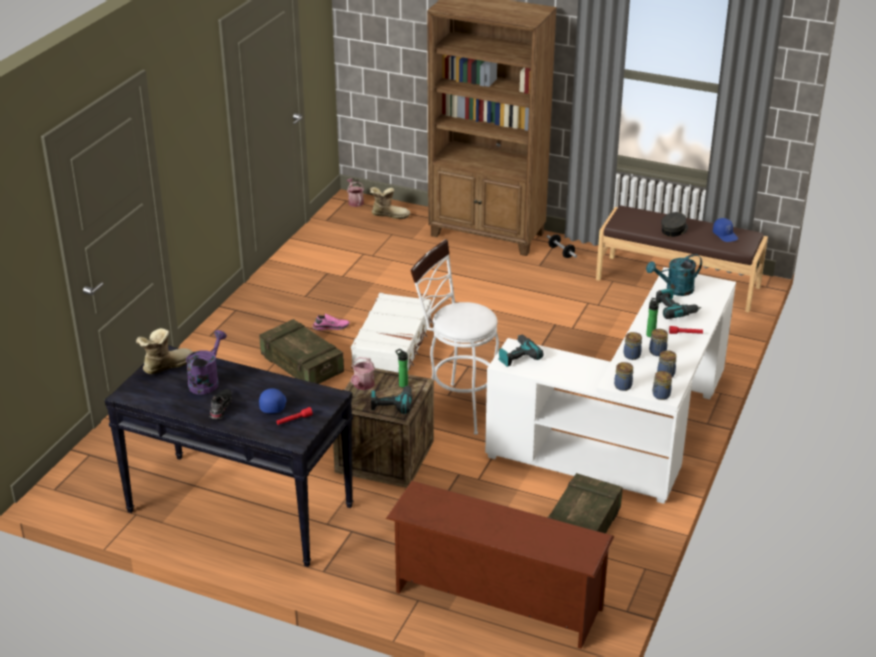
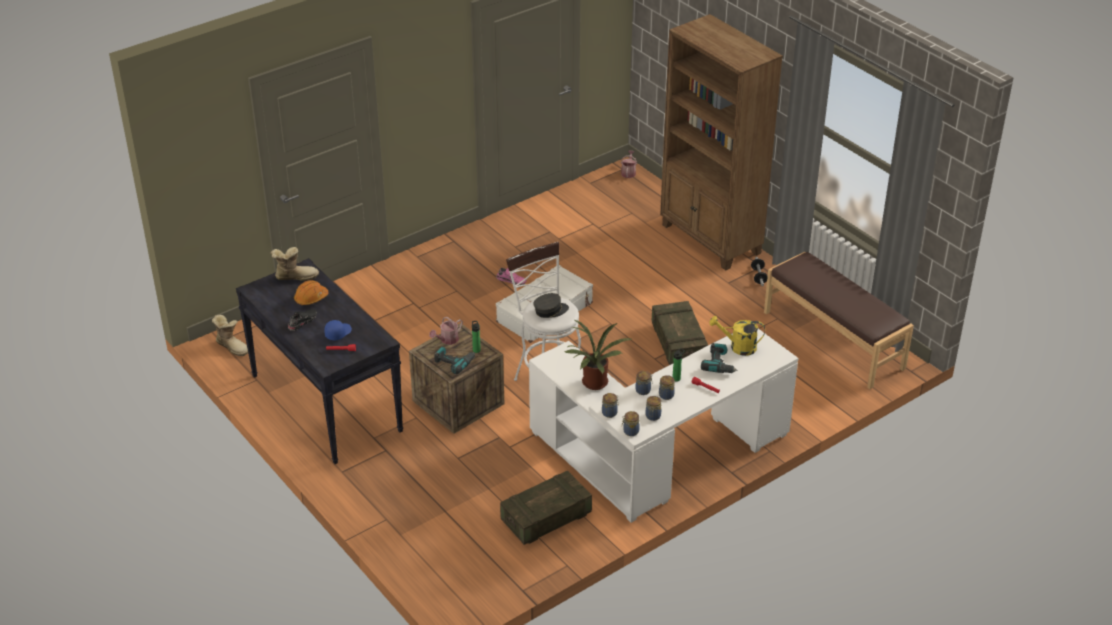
camera: 30 degrees right, 5 degrees up
(206, 381) = (311, 298): purple watering can -> orange hard hat
(302, 366) = (462, 306): crate -> crate (678, 343)
(389, 215) = (646, 194): boot -> boot (232, 346)
(495, 601) = (437, 543): brown shoe rack -> none
(517, 355) = (560, 358): power drill -> none
(575, 368) = (594, 384): none -> potted plant
(674, 230) = (830, 291): grey cap -> grey cap (550, 310)
(675, 290) = (738, 347): turquoise watering can -> yellow watering can
(725, 235) = (871, 311): blue cap -> none

